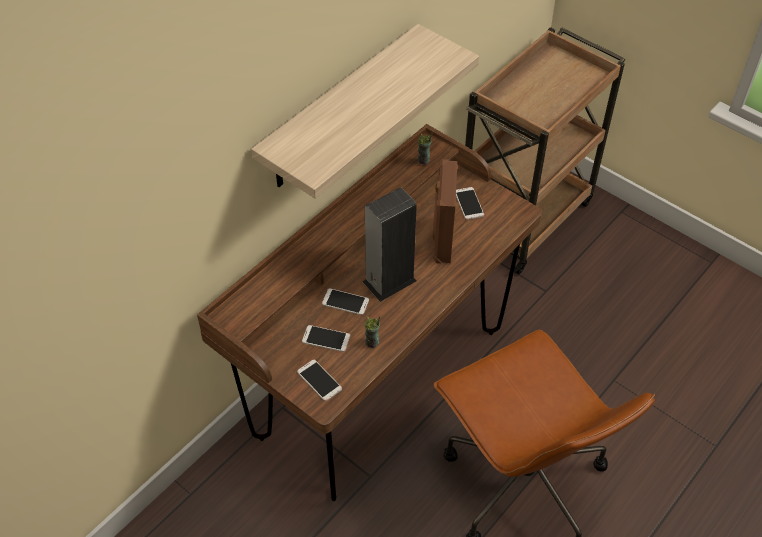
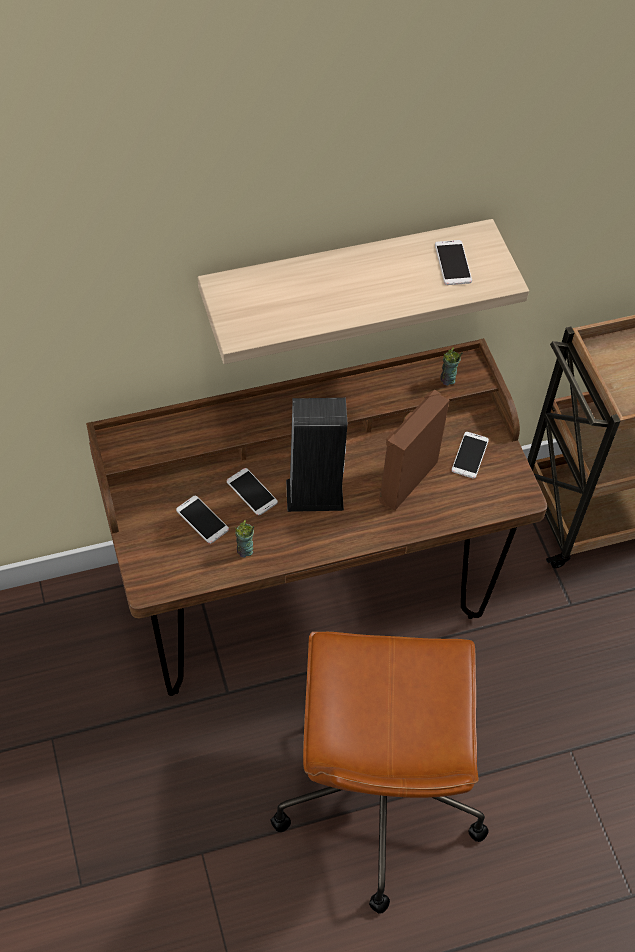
camera: 30 degrees right, 5 degrees up
(319, 380) = (162, 559): phone -> phone (453, 263)

